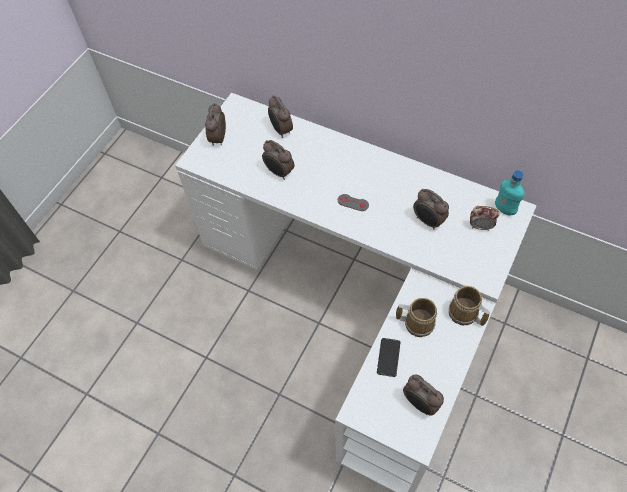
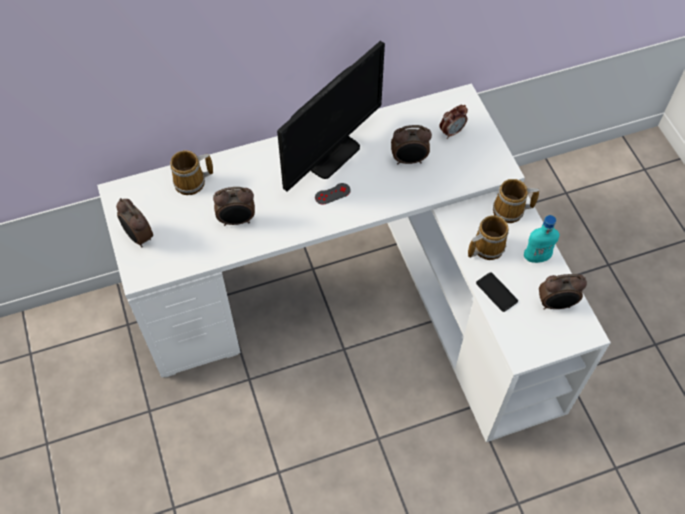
camera: 50 degrees left, 0 degrees up
(281, 130) = (192, 182): alarm clock -> mug
(381, 177) = (330, 154): none -> monitor
(504, 209) = (453, 104): turquoise bottle -> turquoise bottle (536, 257)

